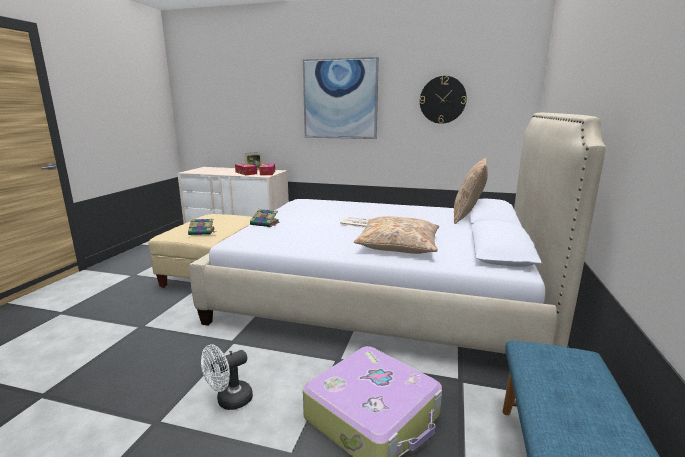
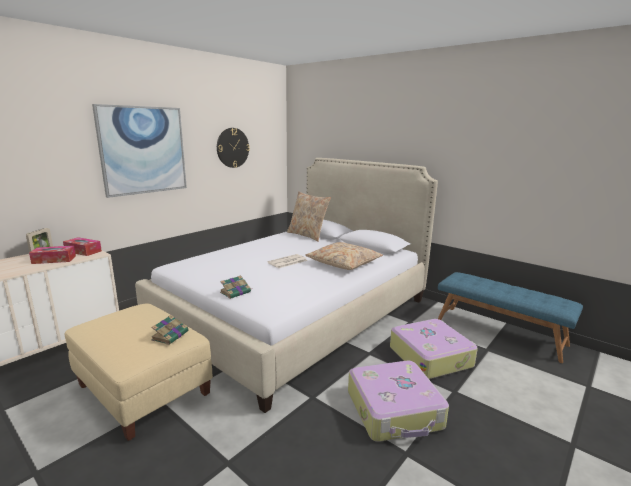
camera: 65 degrees left, 0 degrees up
(229, 401) = (395, 410): white fan -> suitcase

